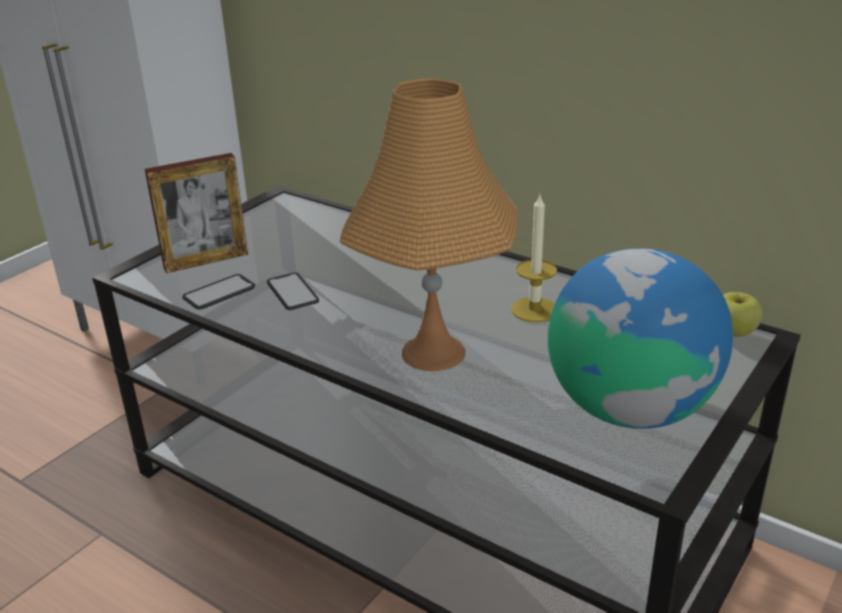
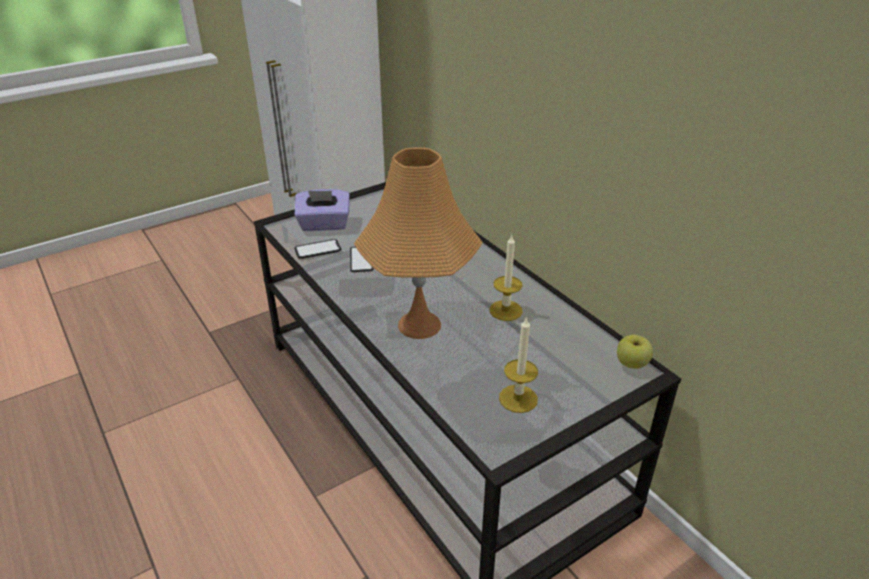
camera: 20 degrees right, 5 degrees up
(206, 261) = (324, 225): picture frame -> purple tissue box
(630, 408) = (518, 398): globe -> candle

